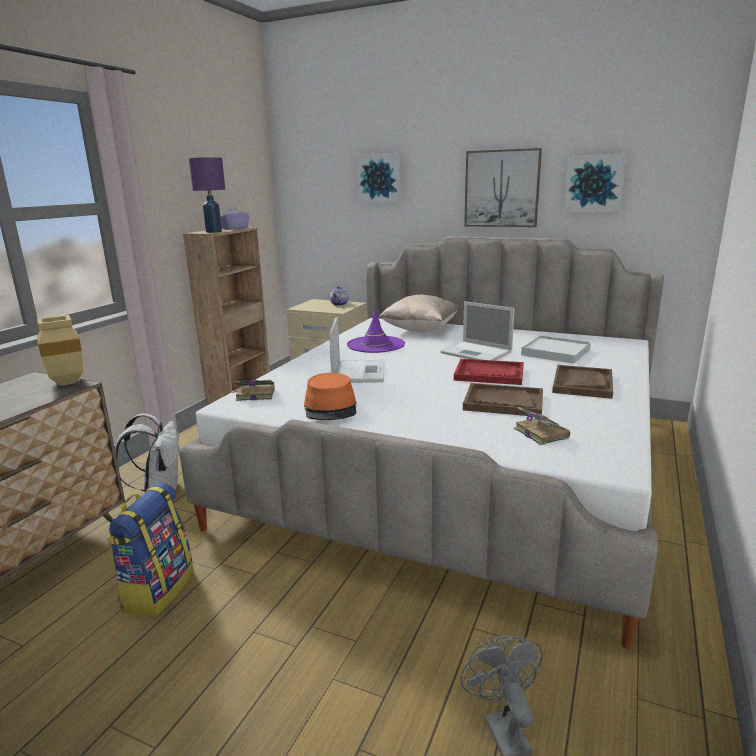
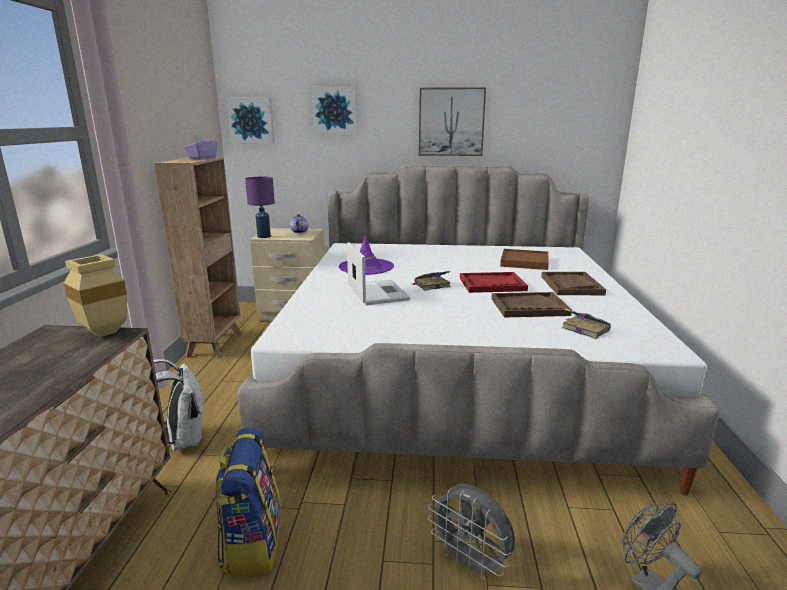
camera: 20 degrees left, 0 degrees up
(214, 232) = (189, 161): purple table lamp -> purple table lamp (264, 236)
(254, 395) = (298, 324): book -> book (431, 285)
(331, 408) = (388, 329): orange hat -> none
(332, 655) = (471, 563): none -> grey fan
(420, 329) = (392, 250): beige pillow -> none
(477, 353) = (463, 267): laptop -> none
(556, 352) = (524, 262): white tray -> brown tray
(594, 183) = (529, 119): picture -> picture (251, 121)

